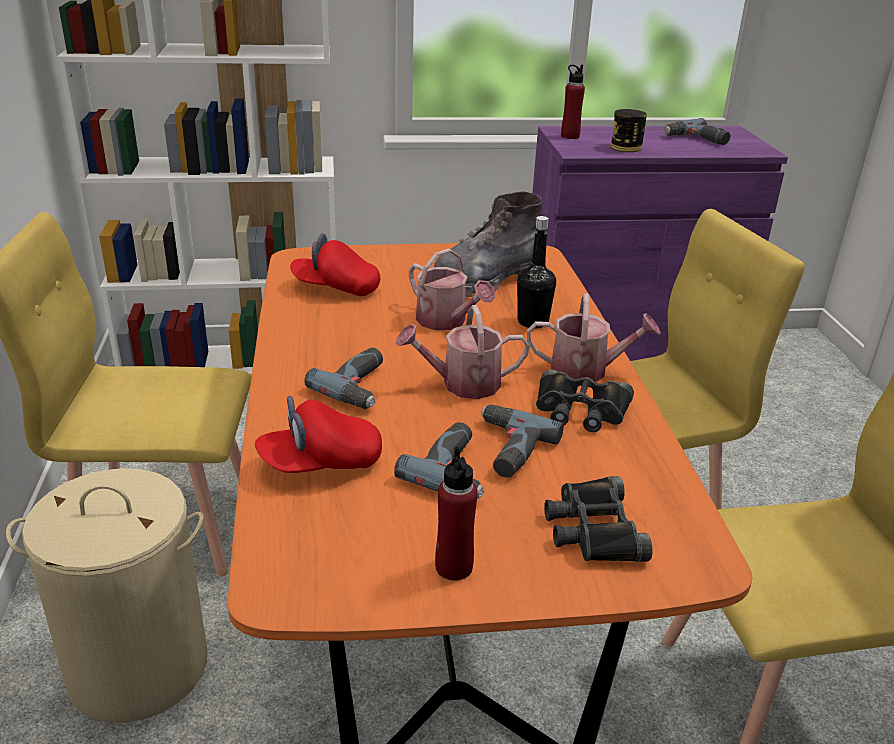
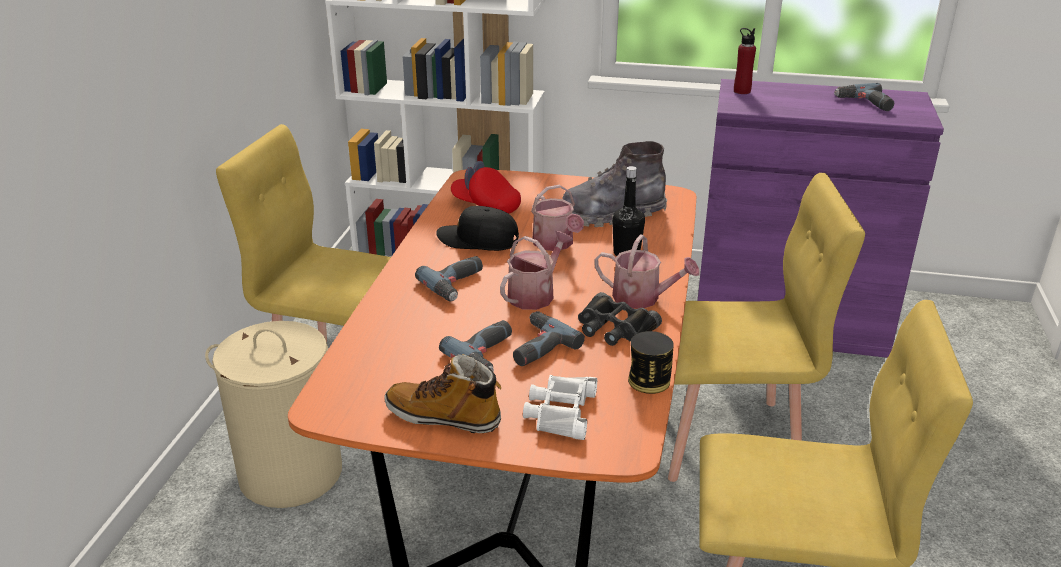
camera: 20 degrees right, 0 degrees up
(321, 463) = (397, 334): red cap -> none
(352, 328) = (478, 240): none -> black cap
(454, 567) = (444, 417): red bottle -> boot
(462, 384) = (535, 294): watering can -> watering can turned 120 degrees clockwise
(592, 529) = (560, 412): black binoculars -> white binoculars
(626, 147) = (786, 106): can -> can (649, 381)

